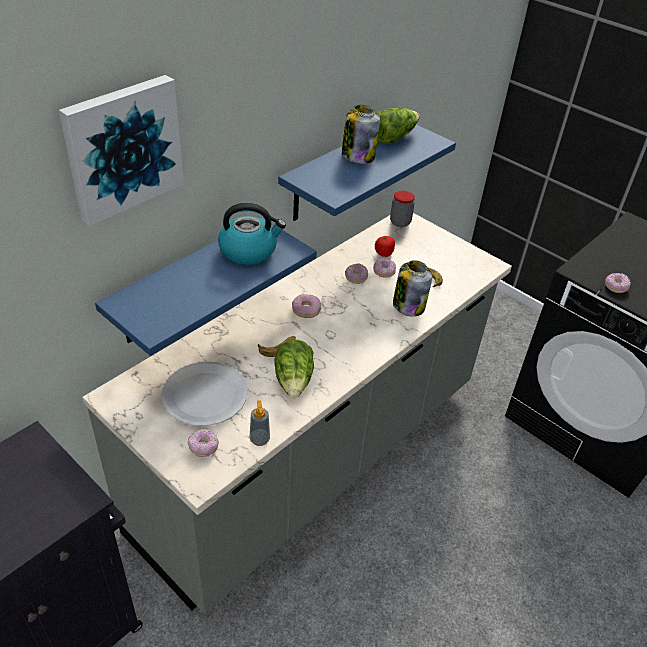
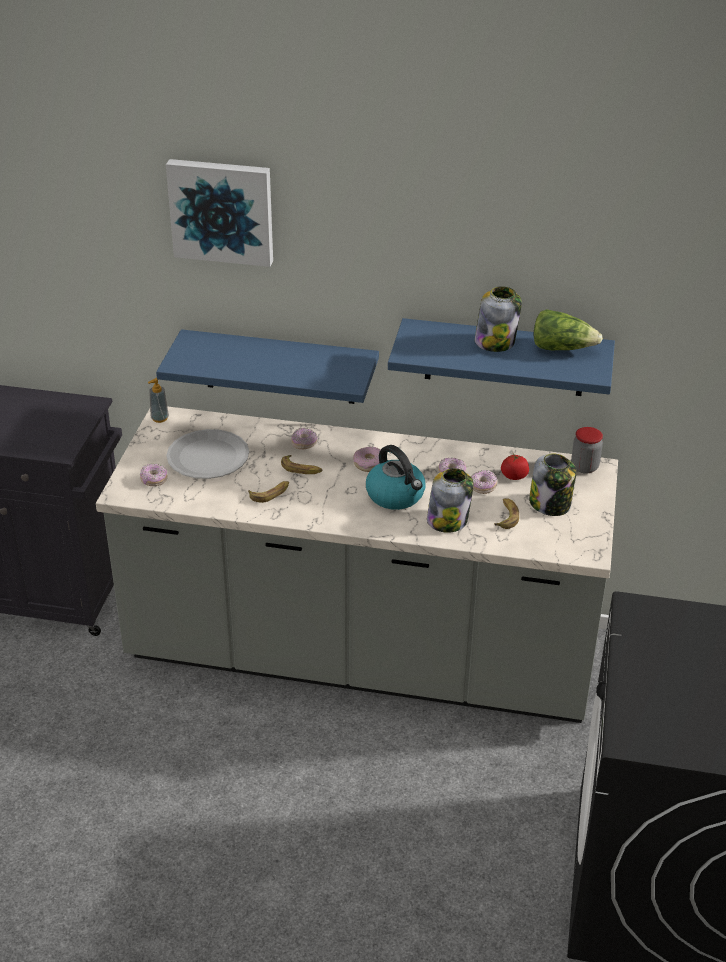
camera: 60 degrees right, 5 degrees down
(249, 251) = (321, 363): kettle -> kettle (396, 496)
(259, 439) = (187, 503): soap dispenser -> soap dispenser (159, 418)
(294, 381) = (270, 494): lettuce -> banana
(427, 254) = (550, 504): none -> jar
(615, 287) = (639, 645): donut -> donut (304, 444)

